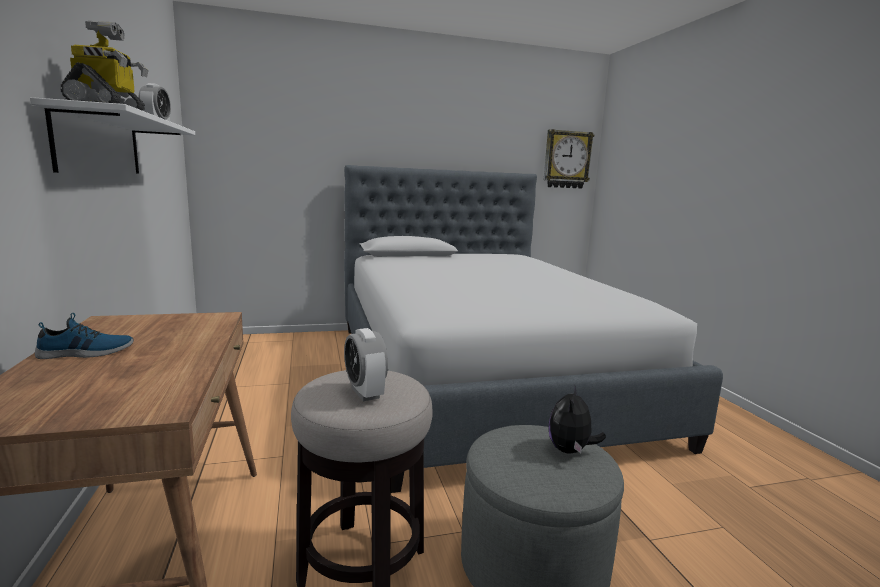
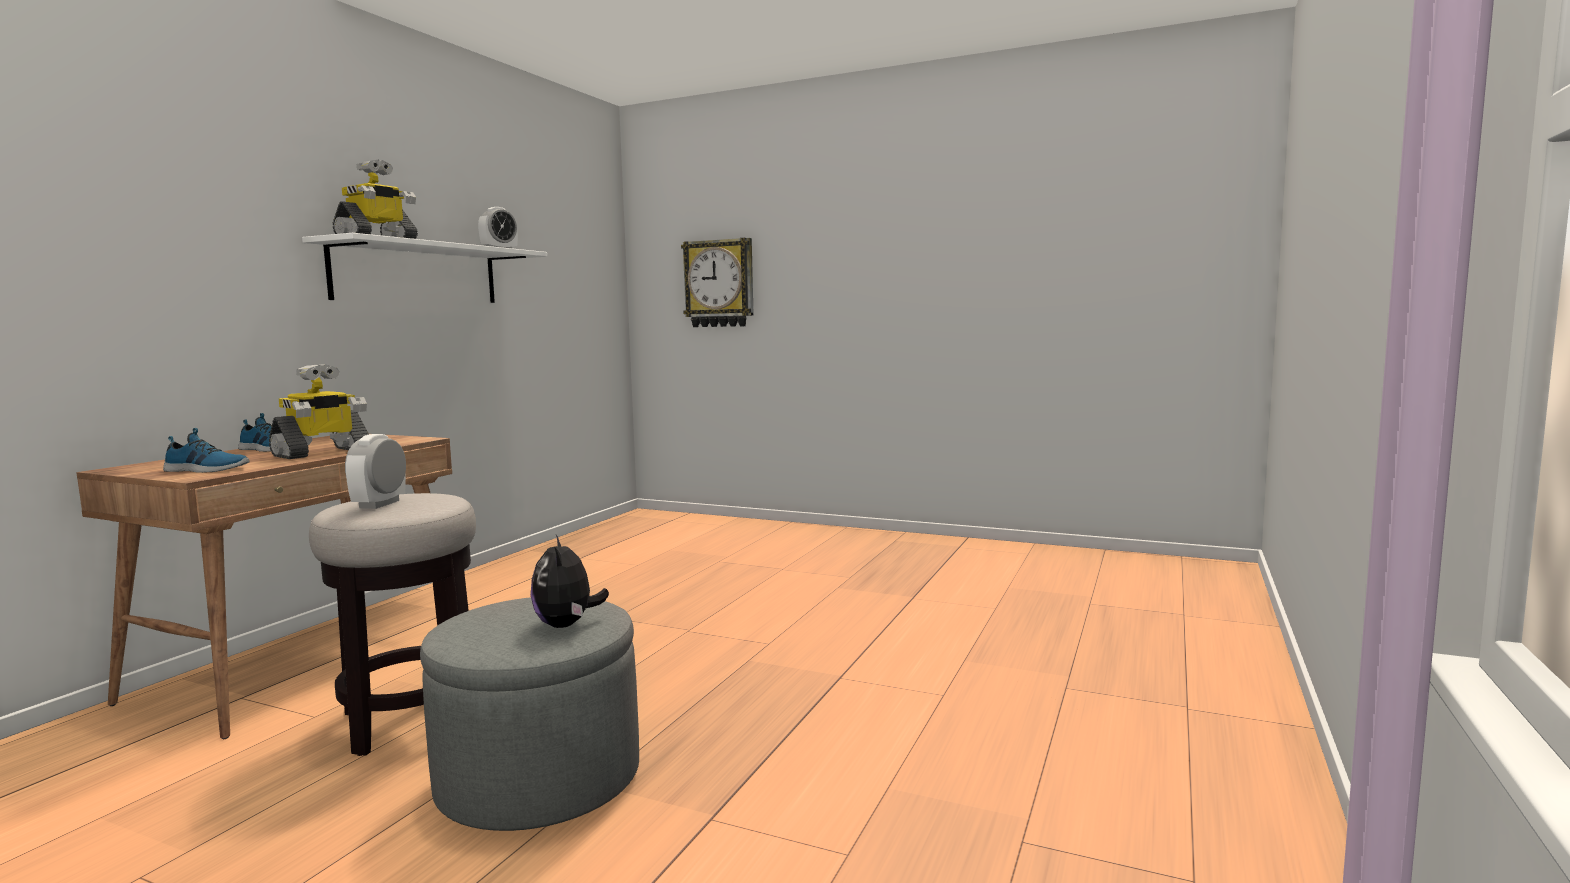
camera: 40 degrees right, 5 degrees down
(131, 397) = (206, 470): none -> shoe
(182, 348) = (322, 453): none -> toy robot
(480, 377) = (878, 602): bed -> none
(566, 159) = (1198, 230): wall clock -> wall clock (719, 283)
(570, 451) = (567, 625): plush toy -> plush toy turned 75 degrees counterclockwise

